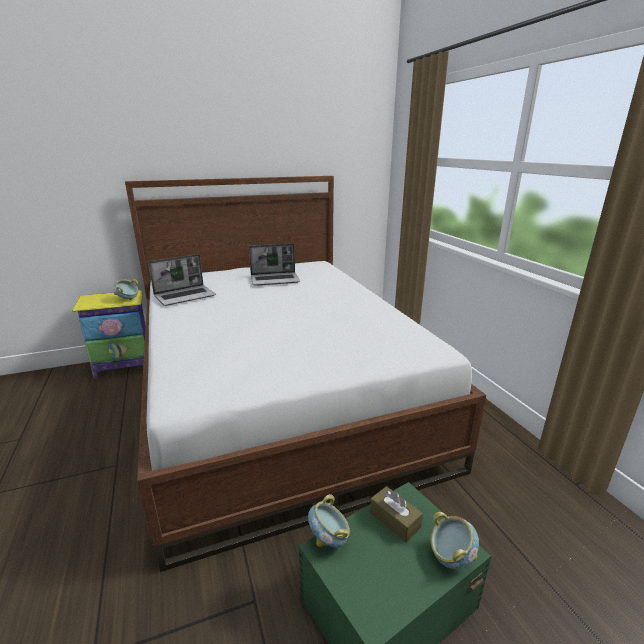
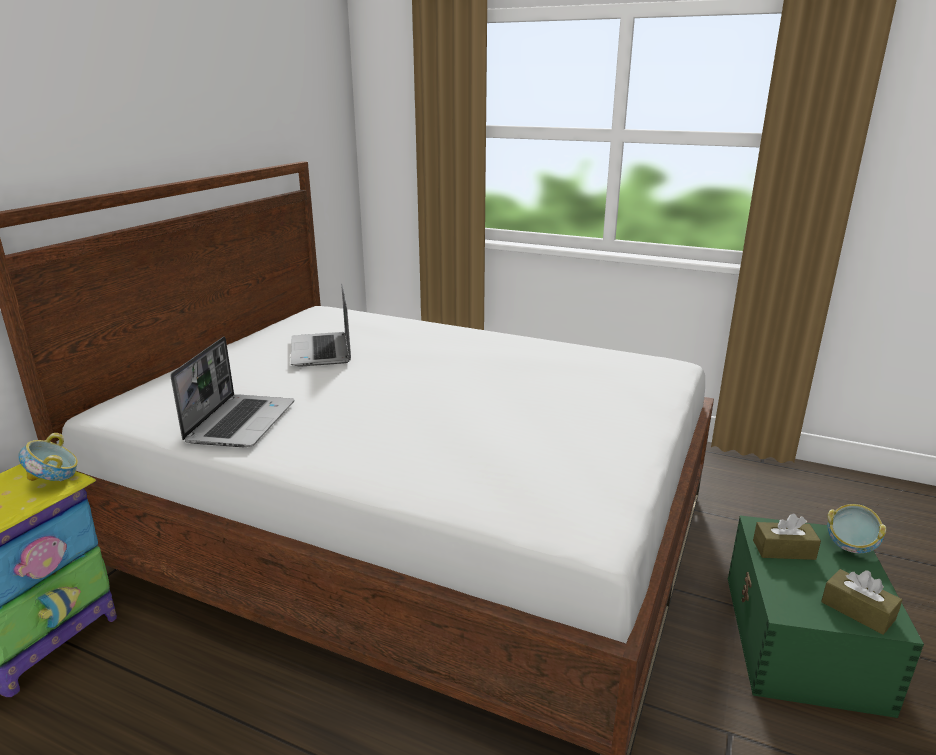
camera: 45 degrees left, 0 degrees up
(275, 280) = (322, 351): laptop -> laptop turned 135 degrees clockwise
(329, 539) = (777, 599): bowl -> none
(367, 591) = (857, 610): none -> brown tissue box

